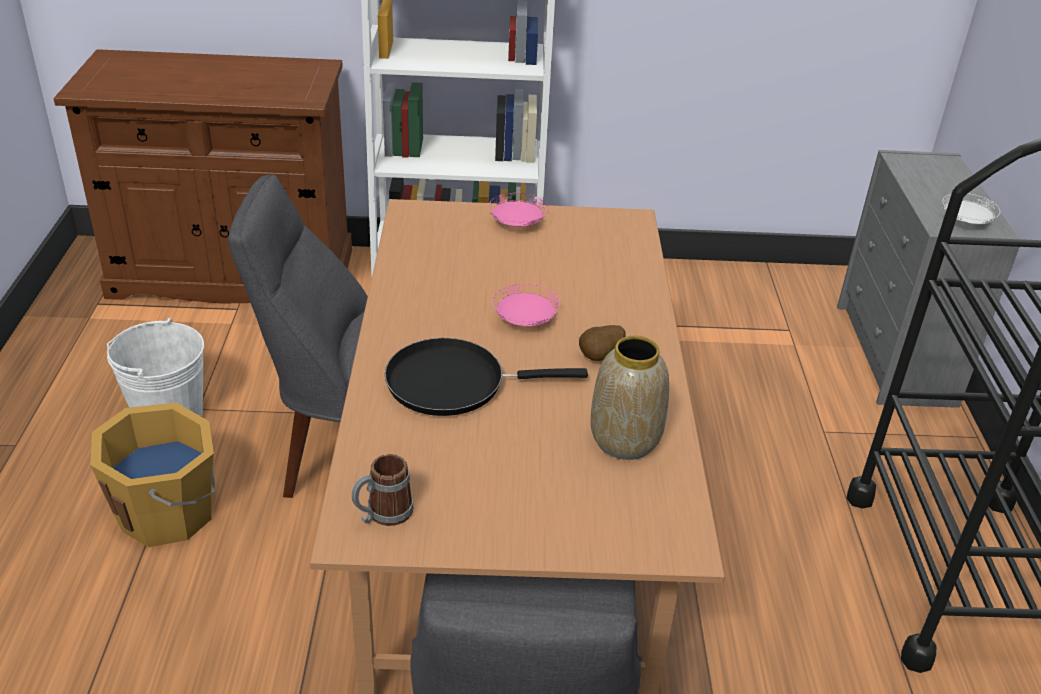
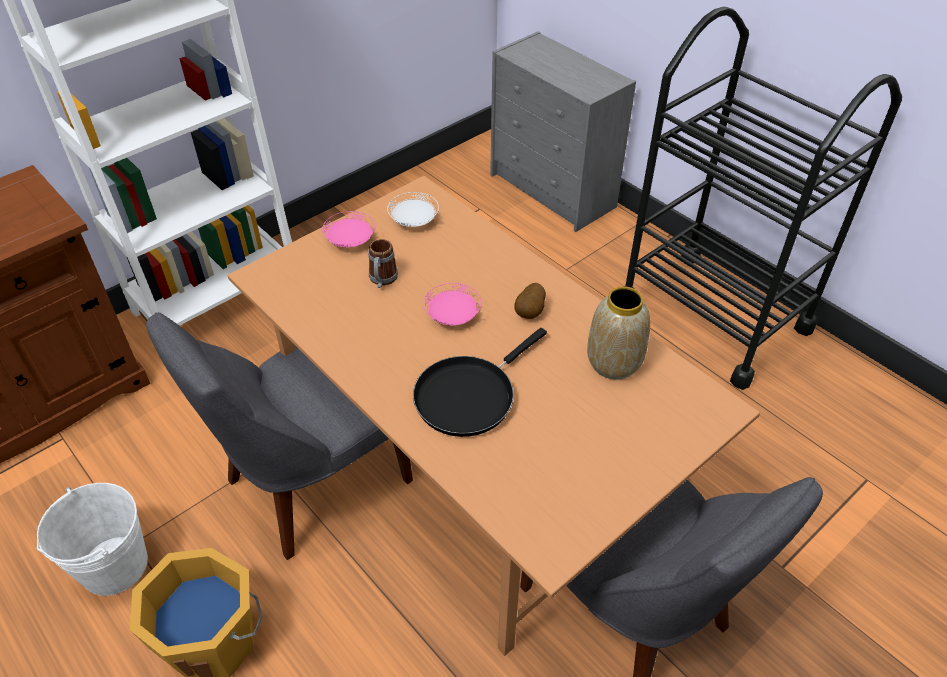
camera: 40 degrees left, 10 degrees up
(382, 515) = (550, 524): mug -> mug (382, 280)
(966, 222) = (596, 83): white plate -> white plate (414, 221)

